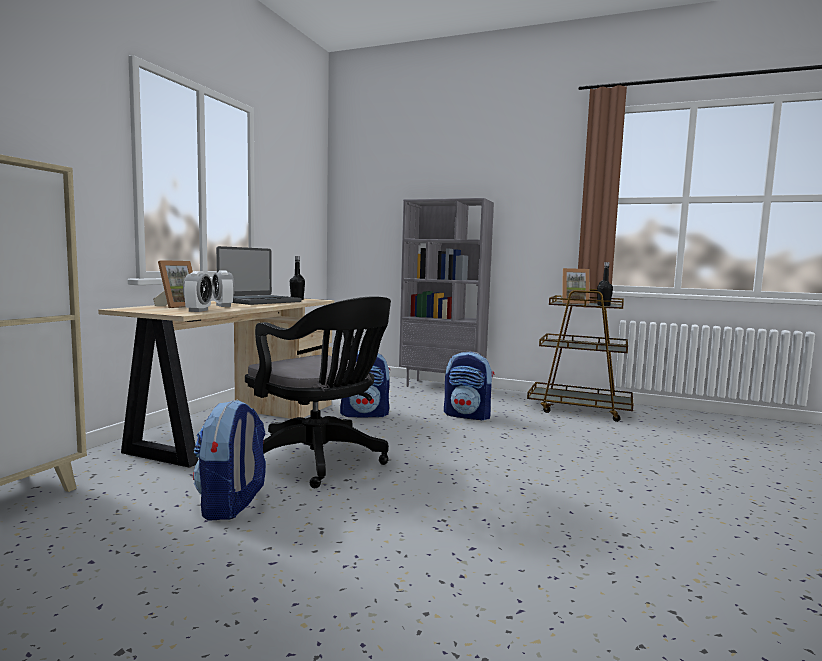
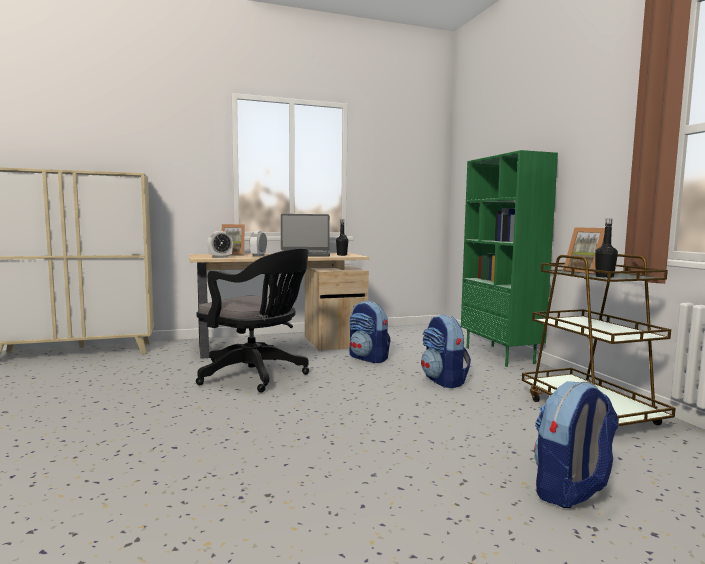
camera: 50 degrees right, 0 degrees up
(232, 505) = (164, 380): backpack -> backpack (571, 492)
(320, 461) = (257, 375): black office chair -> black office chair turned 60 degrees counterclockwise
(442, 387) = (500, 355): grey bookcase -> green bookcase

